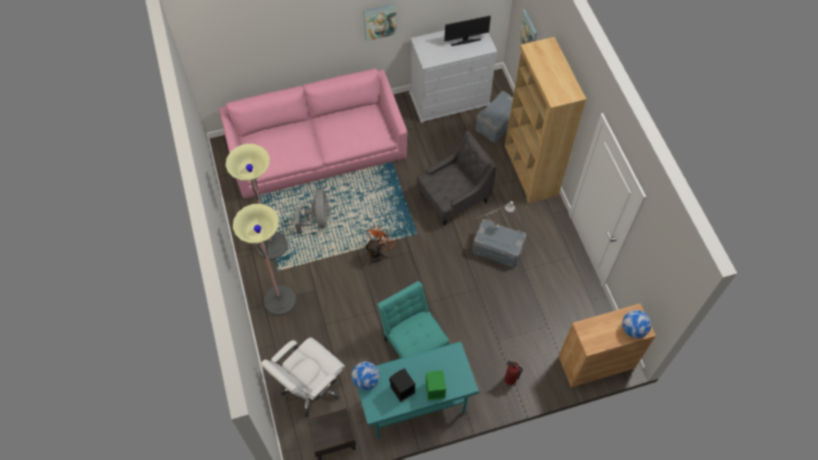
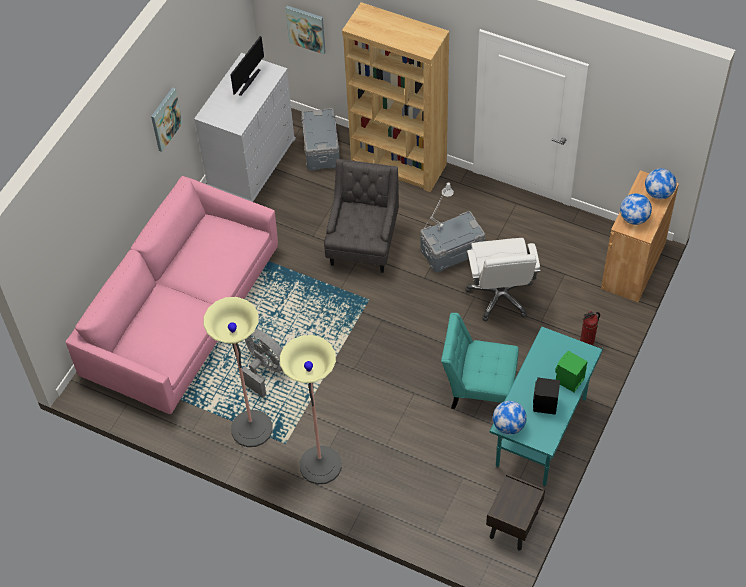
camera: 45 degrees left, 5 degrees down
(310, 387) = (440, 505): white office chair -> white office chair (500, 296)
(378, 254) = (356, 347): orange fan -> none
(596, 330) = (634, 218): none -> globe

